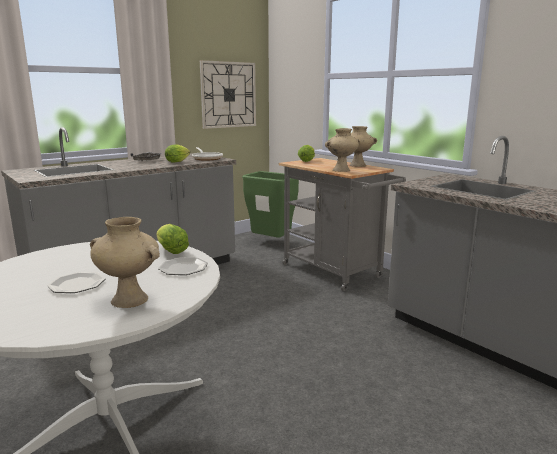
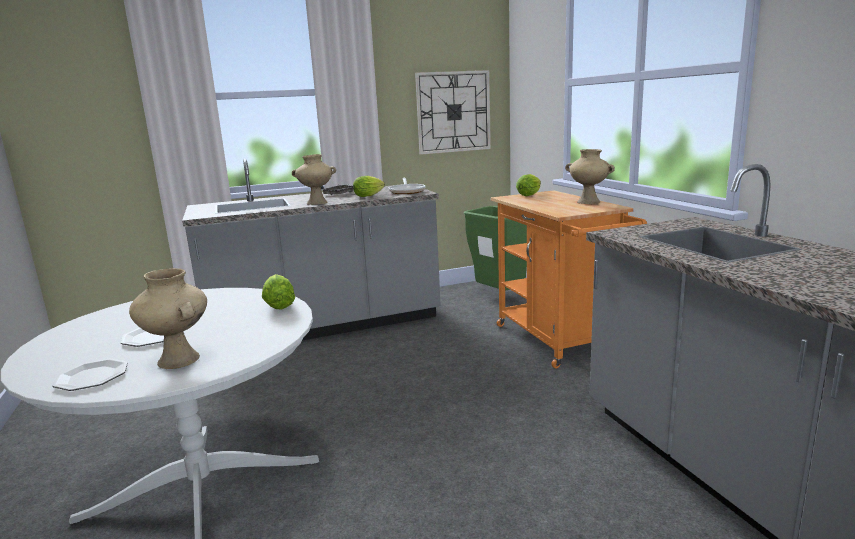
camera: 20 degrees right, 0 degrees up
(183, 268) = (269, 328): plate -> plate (92, 377)
(335, 272) = (559, 342): grey cart -> orange cart
(341, 170) = (555, 209): beige vase -> beige vase (316, 203)

